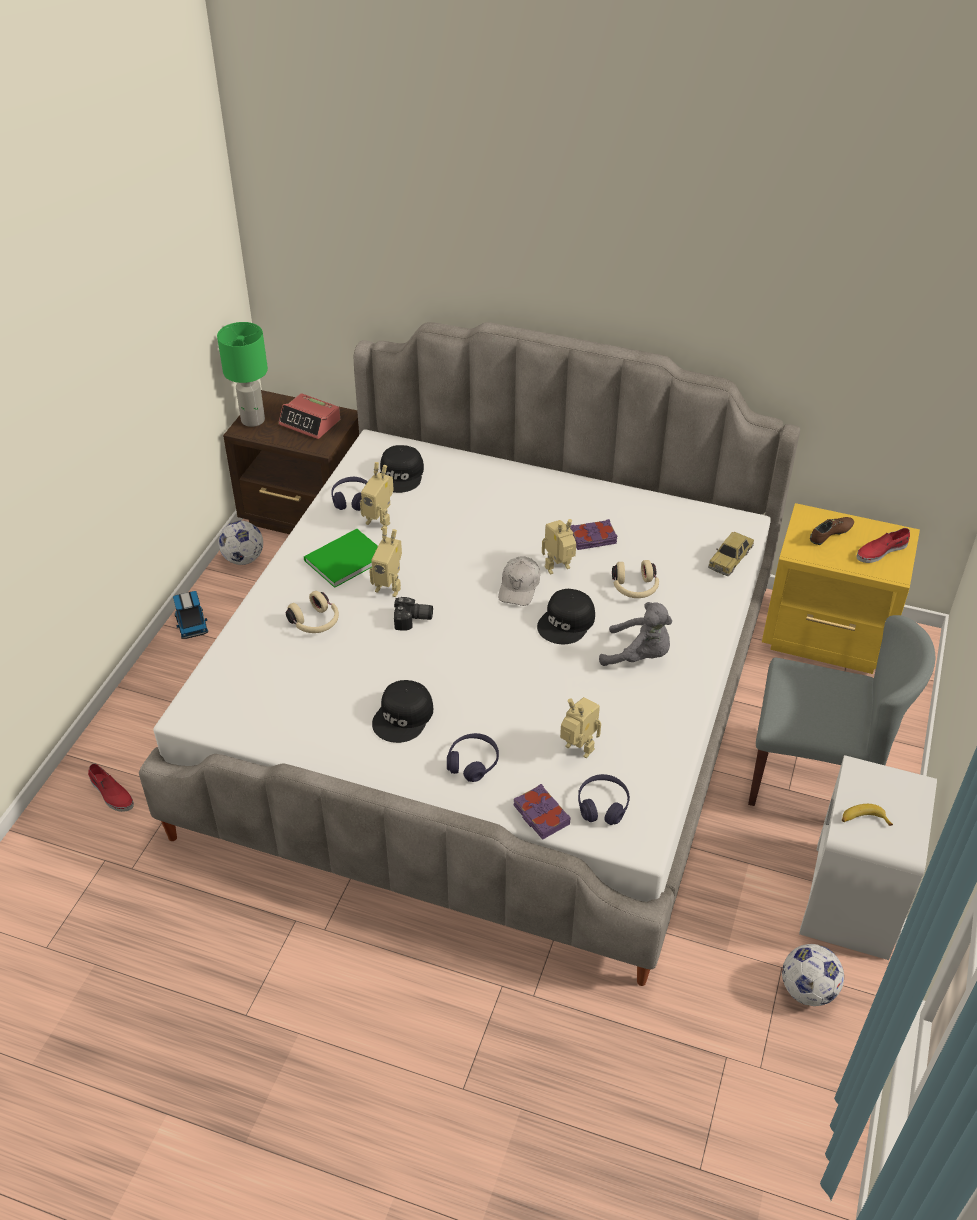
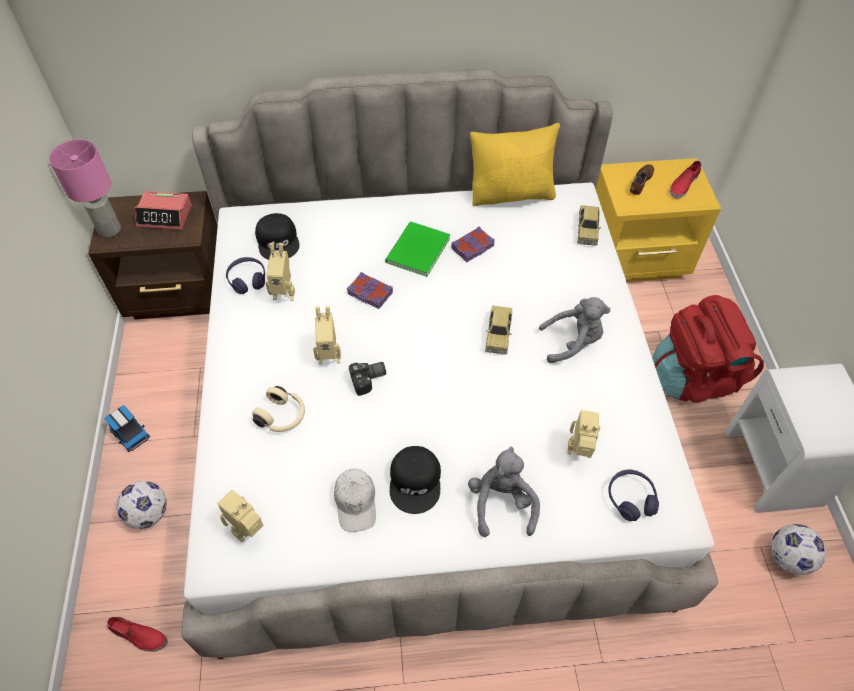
camera: 25 degrees left, 10 degrees up
(243, 559) = (146, 353): football -> football (148, 514)
(253, 420) = (110, 230): green table lamp -> pink table lamp
(343, 559) = (272, 342): green book -> green book (415, 251)
(472, 762) = (501, 503): purple headphones -> grey plush toy
(519, 587) = (440, 314): white cap -> white cap (356, 502)
(541, 815) = (589, 532): purple book -> purple book (370, 293)
(559, 570) = (463, 286): toy robot -> toy robot (250, 531)
(567, 622) = (498, 333): black cap -> toy car
(635, 588) = (532, 281): beige headphones -> none
(669, 502) = (512, 194): none -> yellow pillow
(816, 778) = (693, 377): grey chair -> red backpack
(863, 820) = (818, 422): banana -> none

